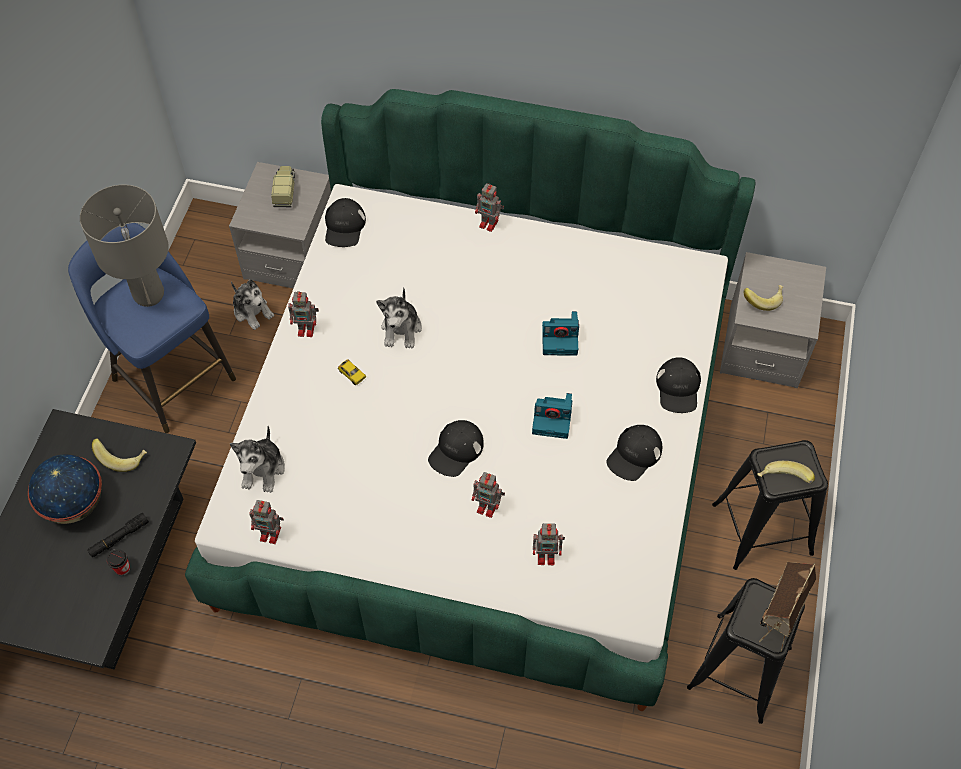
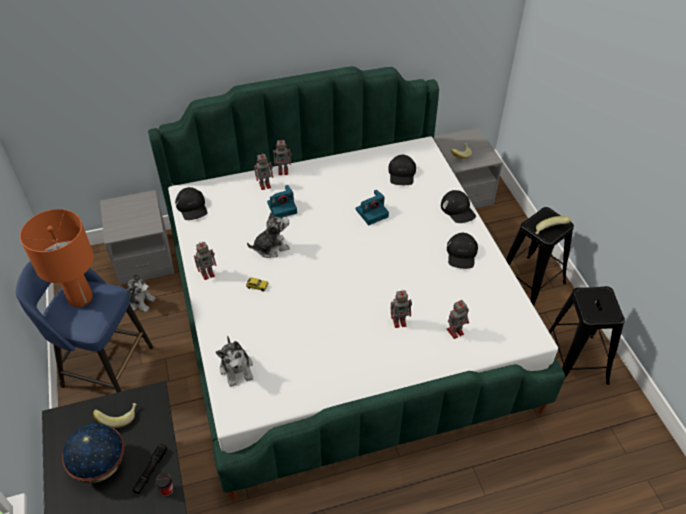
camera: 30 degrees left, 10 degrees down
(148, 294) = (80, 298): grey table lamp -> orange table lamp
(271, 534) = (271, 405): toy robot -> toy robot (265, 185)
(285, 191) = (130, 209): toy truck -> none
(401, 329) = (271, 247): plush toy -> plush toy turned 90 degrees counterclockwise
(456, 450) = (356, 299): black cap -> black cap (402, 174)
(553, 419) = (401, 256): camera -> camera (282, 207)
(776, 621) = (605, 303): toy house -> none

